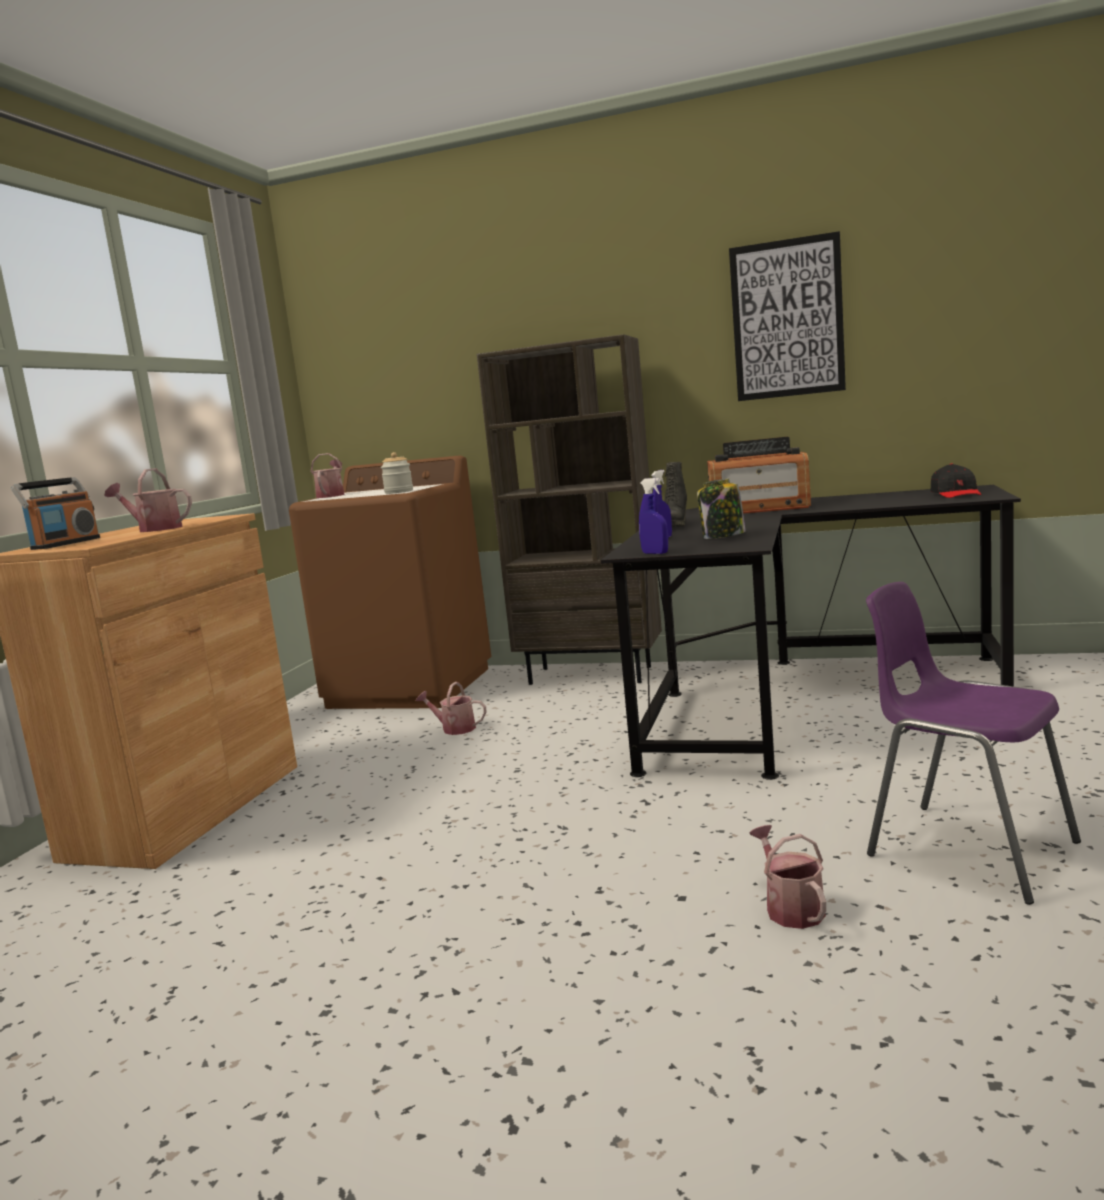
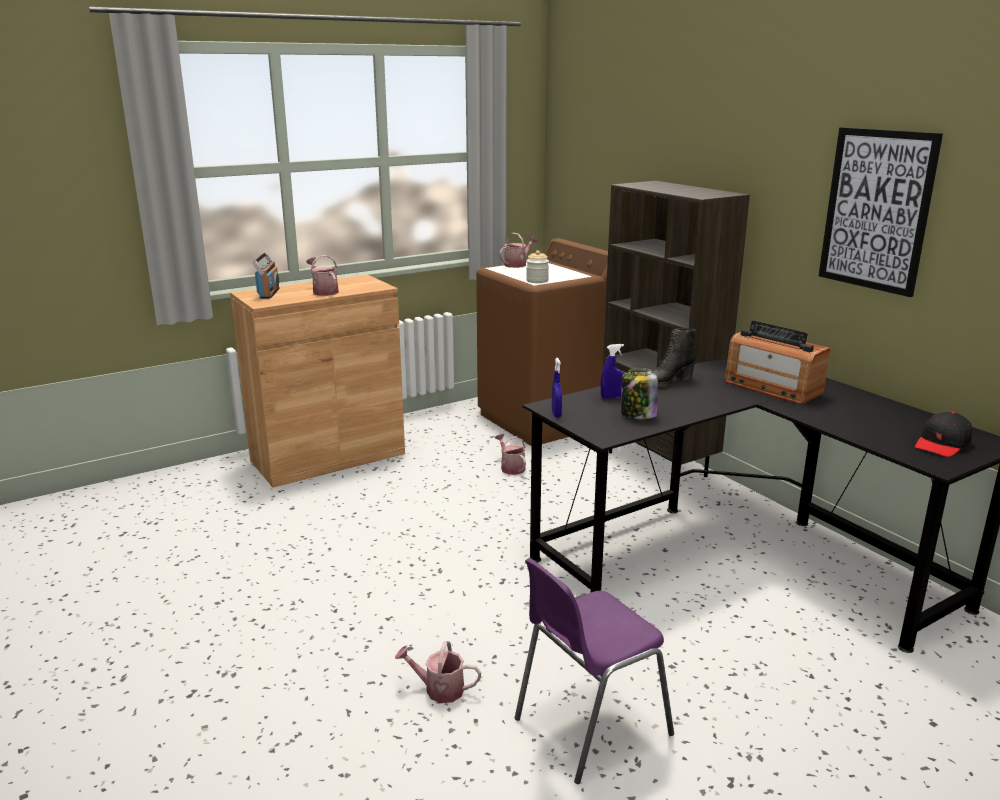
camera: 40 degrees right, 10 degrees up
(65, 544) = (269, 293): radio -> radio turned 60 degrees counterclockwise
(790, 907) = (439, 689): watering can -> watering can turned 105 degrees counterclockwise
(966, 848) = (588, 727): purple chair -> purple chair turned 120 degrees counterclockwise

